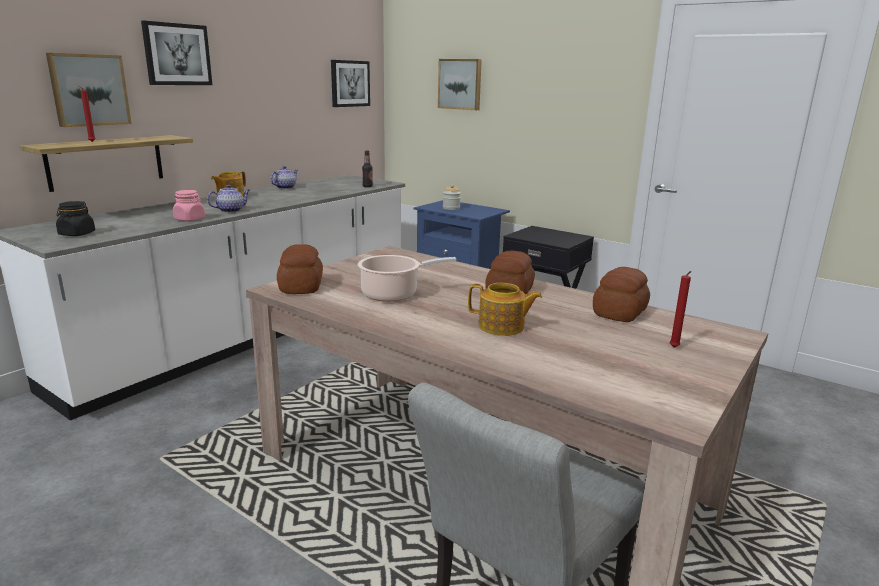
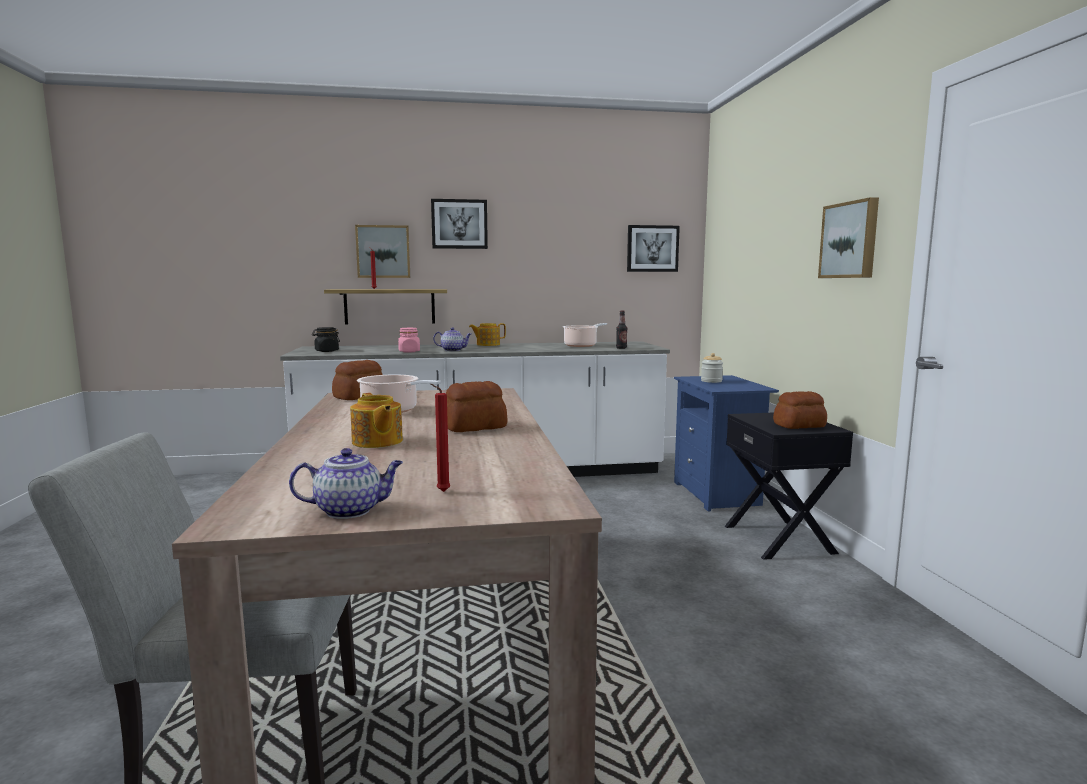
camera: 45 degrees right, 10 degrees down
(285, 187) = (549, 344): teapot -> teapot (350, 510)
(322, 186) = (582, 345): none -> cooking pot
(460, 84) = (752, 240): picture -> picture (850, 240)
(620, 312) = (511, 460): bread -> bread (800, 426)

